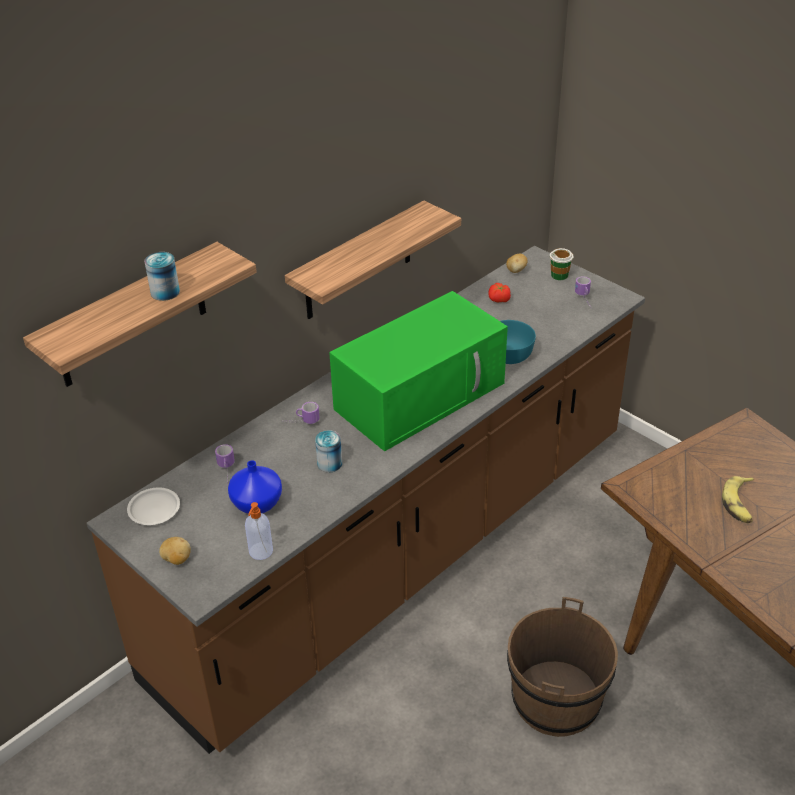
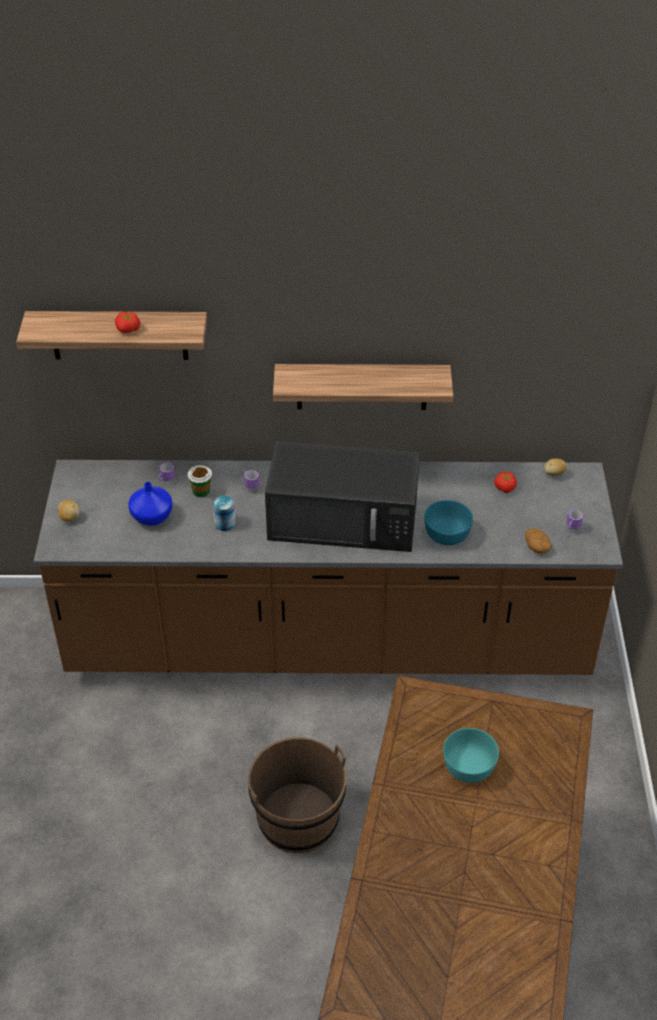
camera: 45 degrees right, 5 degrees up
(154, 509) = (97, 478): white plate -> none
(165, 292) = (128, 329): can -> tomato
(260, 552) = (114, 548): soap dispenser -> none
(421, 394) = (345, 519): green microwave -> black microwave
(559, 275) = (581, 500): cup -> cup (201, 491)
(579, 322) = (536, 547): none -> potato
(739, 504) = (469, 767): banana -> turquoise bowl

